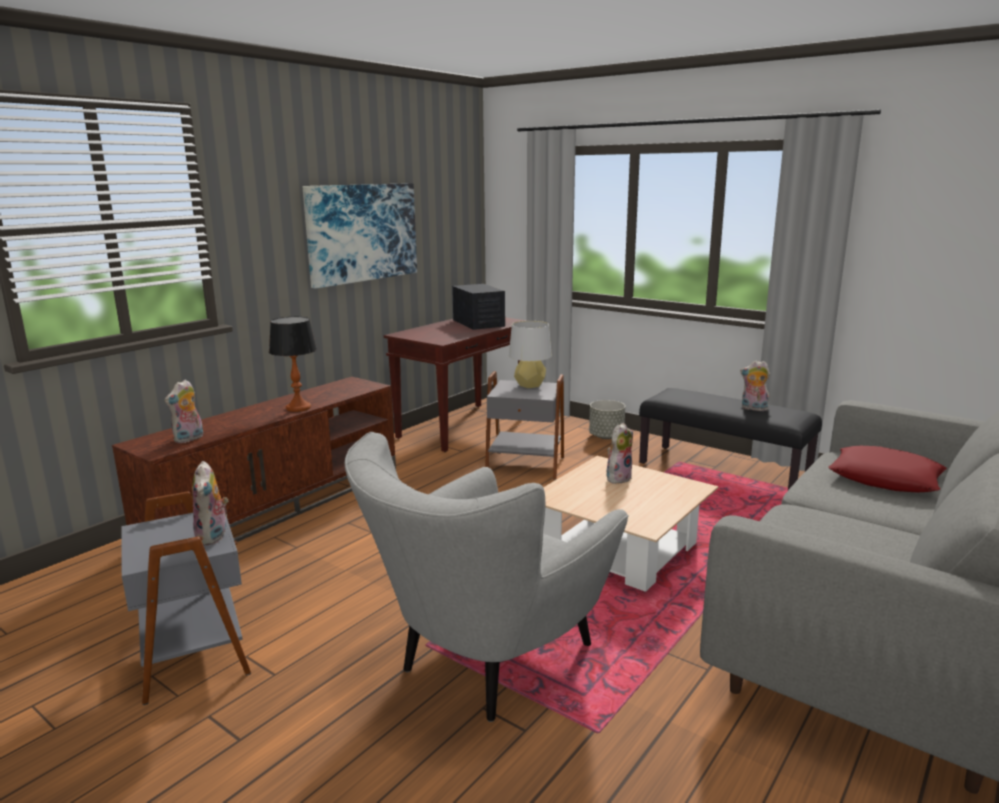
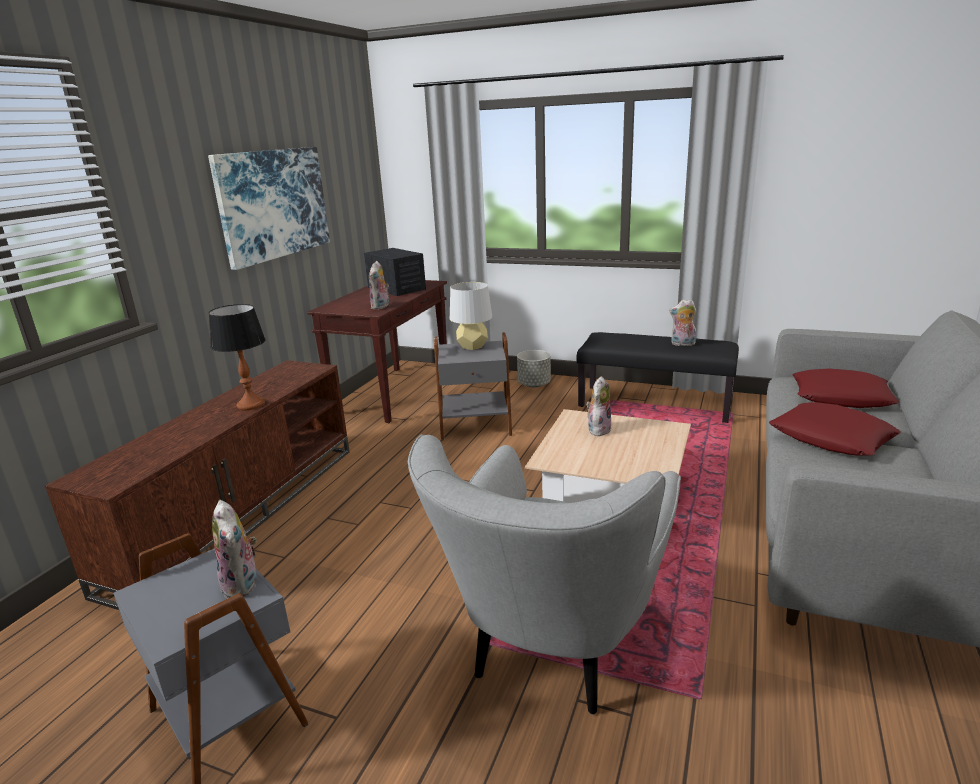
camera: 15 degrees left, 5 degrees up
(189, 439) = (142, 463): plush toy -> plush toy (381, 307)
(837, 513) = (831, 438): none -> red pillow

